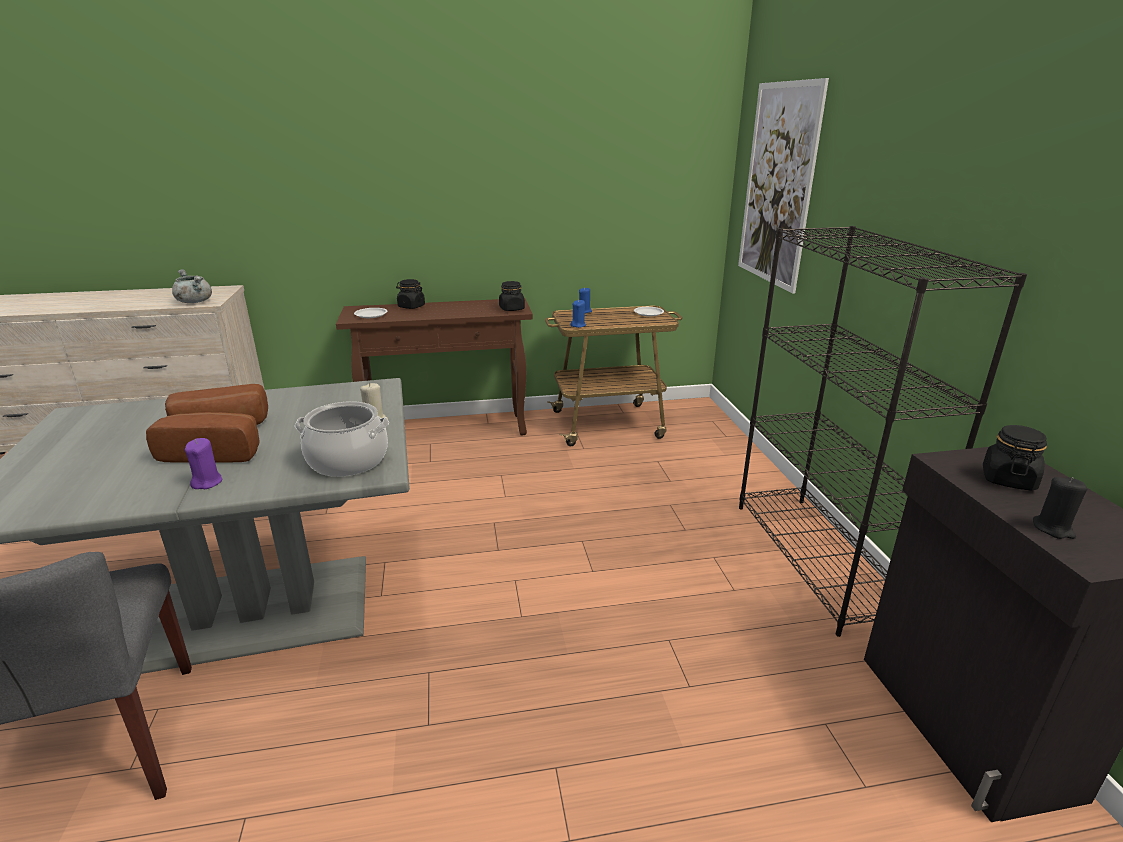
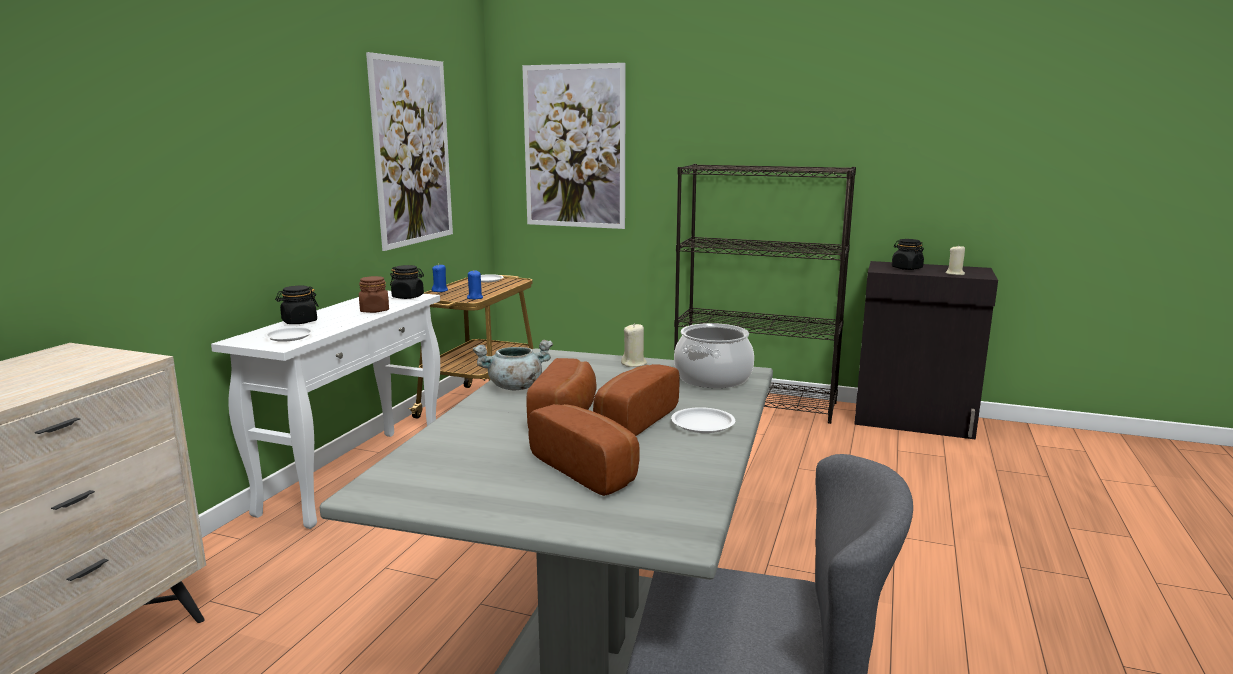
camera: 60 degrees left, 10 degrees down
(100, 462) = (589, 468): none -> bread
(194, 302) = (103, 366): grey cooking pot -> grey cooking pot (515, 387)
(207, 482) = (703, 424): purple candle -> white plate
(448, 430) = (355, 474): brown console table -> white console table
(461, 312) = (374, 310): none -> brown jar
(592, 179) = (412, 152): none -> picture
(1053, 529) = (955, 274): black candle -> beige candle

